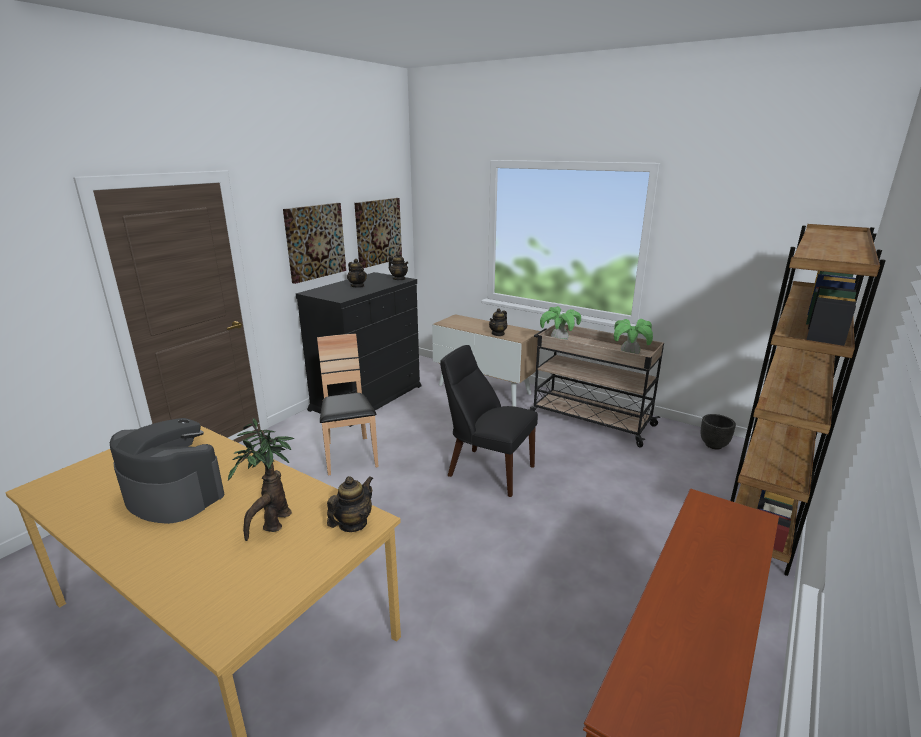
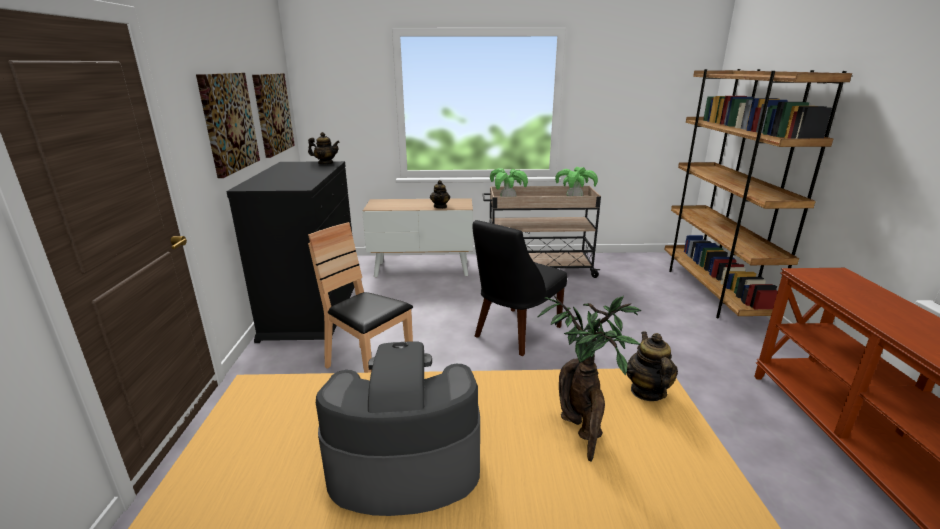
camera: 35 degrees left, 0 degrees up
(357, 286) = (293, 174): teapot -> none
(487, 470) = (515, 333): black chair -> black chair turned 45 degrees counterclockwise
(713, 445) = (634, 262): black planter -> none

